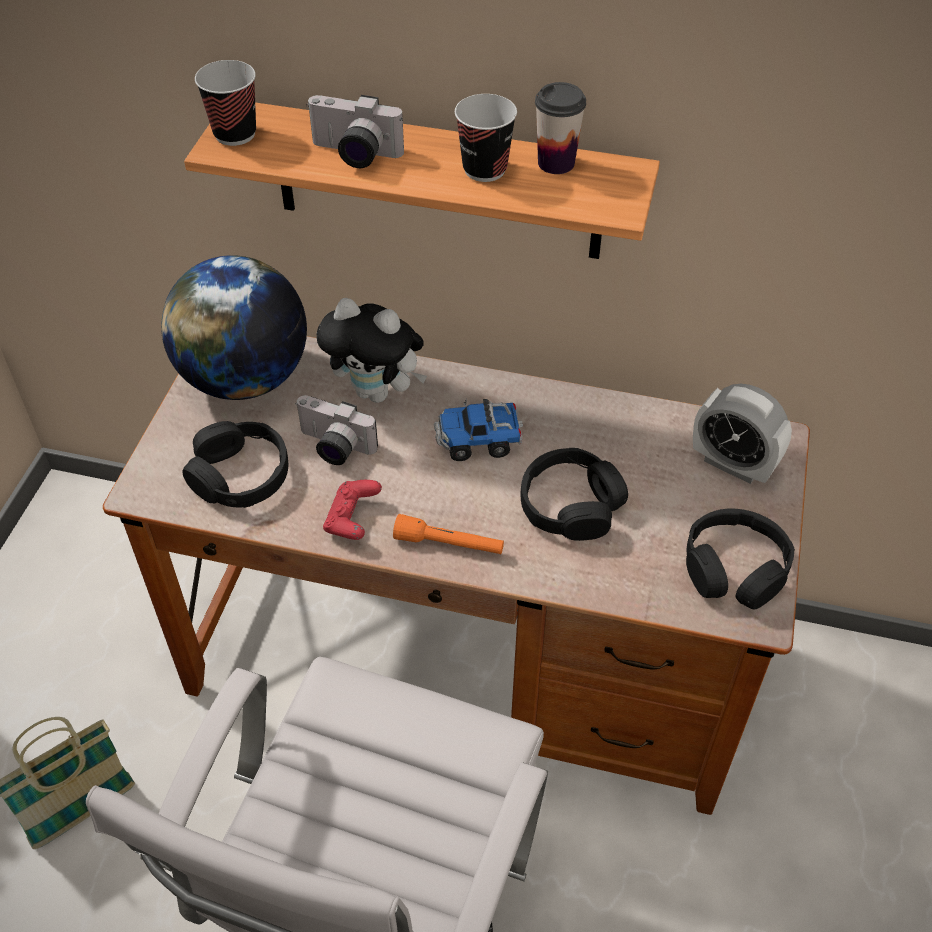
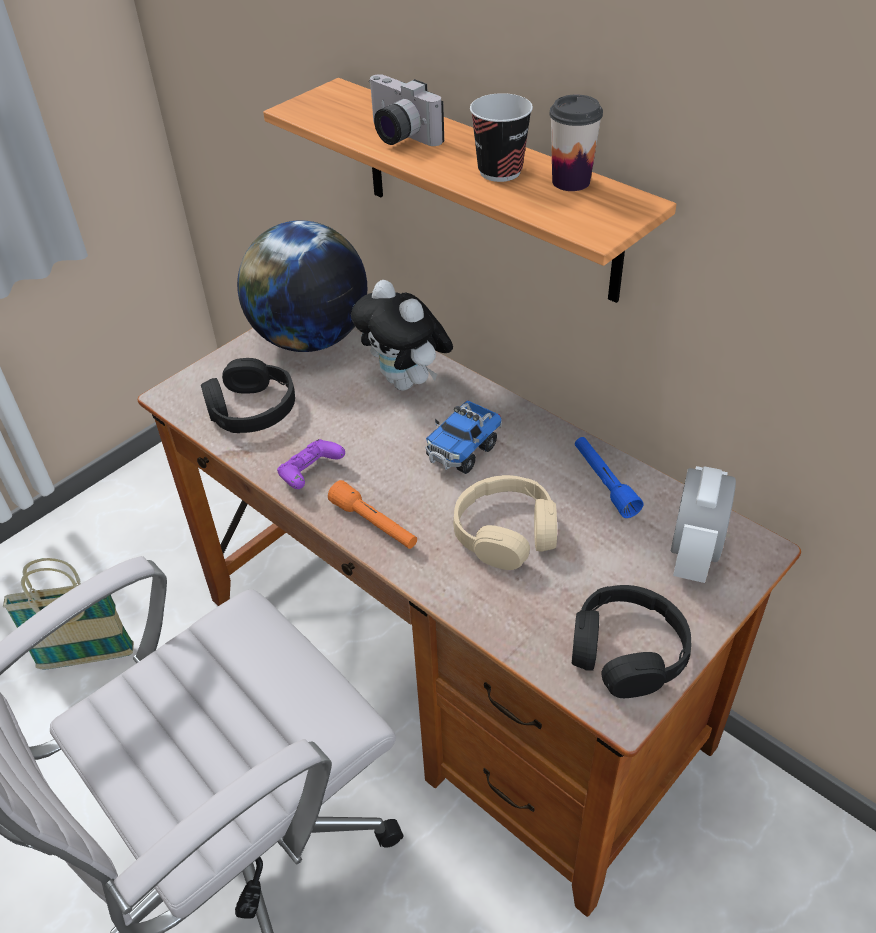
camera: 30 degrees right, 5 degrees down
(235, 134) = (318, 101): cup -> none
(333, 447) = (338, 413): camera -> none
(352, 520) = (310, 474): red game controller -> purple game controller
(479, 442) = (462, 450): toy truck -> toy truck turned 75 degrees counterclockwise
(570, 505) = (506, 533): black headphones -> beige headphones
(621, 426) = (604, 482): none -> blue flashlight
(733, 464) = (693, 555): alarm clock -> alarm clock turned 45 degrees clockwise

